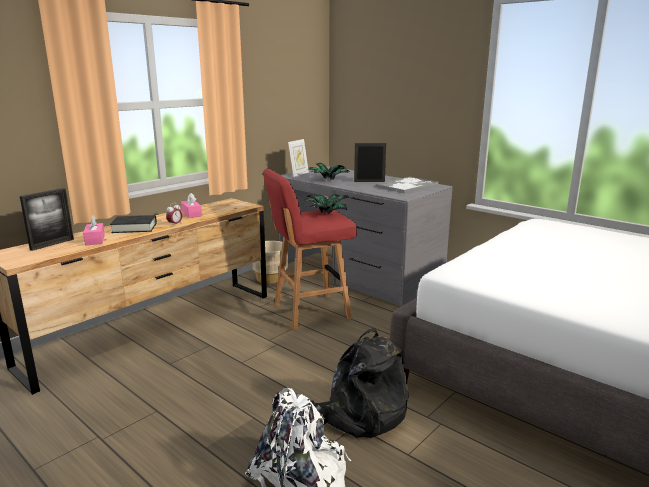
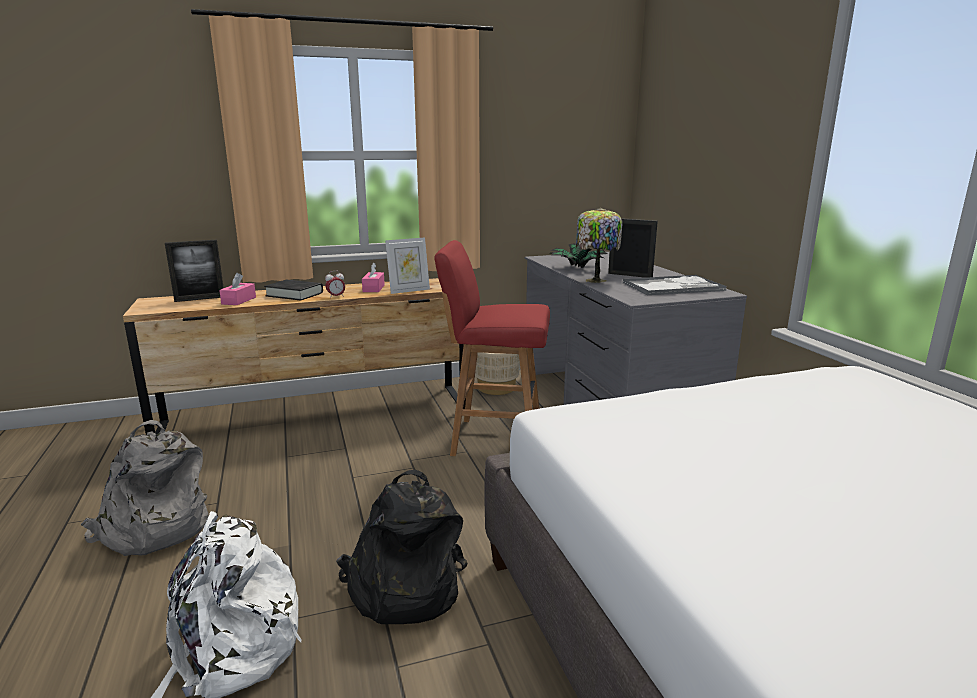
camera: 30 degrees right, 0 degrees up
(127, 445) = (154, 529): none -> grey backpack
(298, 174) = (556, 257): picture frame -> picture frame (409, 290)
(327, 213) = (522, 309): potted plant -> none
(356, 187) = (595, 280): none -> table lamp

